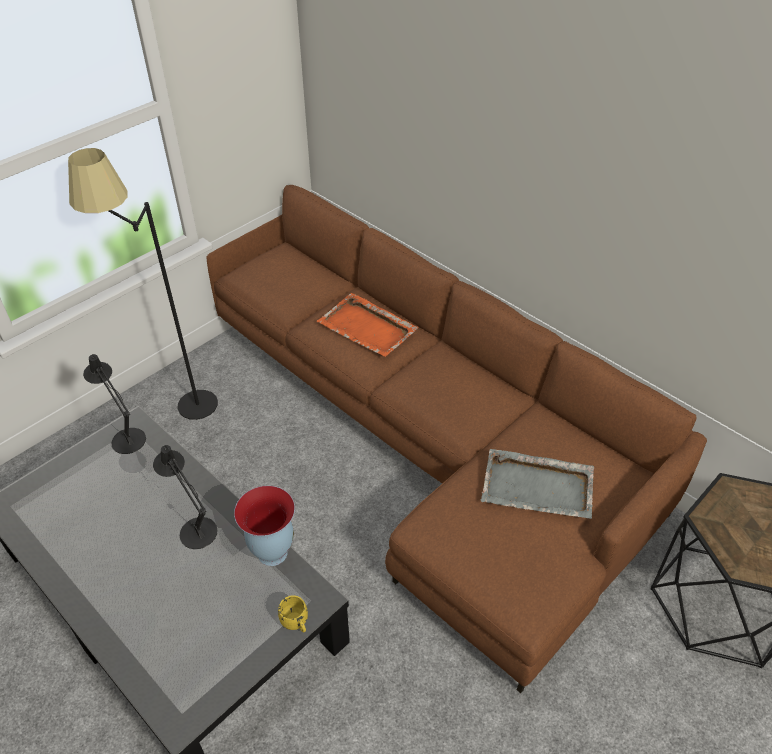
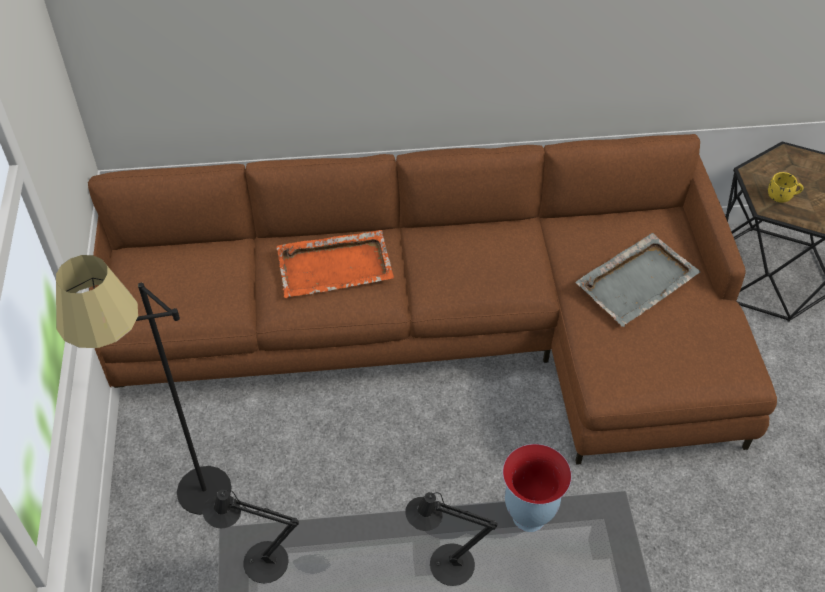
camera: 50 degrees left, 5 degrees up
(296, 623) = (620, 543): yellow mug -> yellow mug (782, 197)

